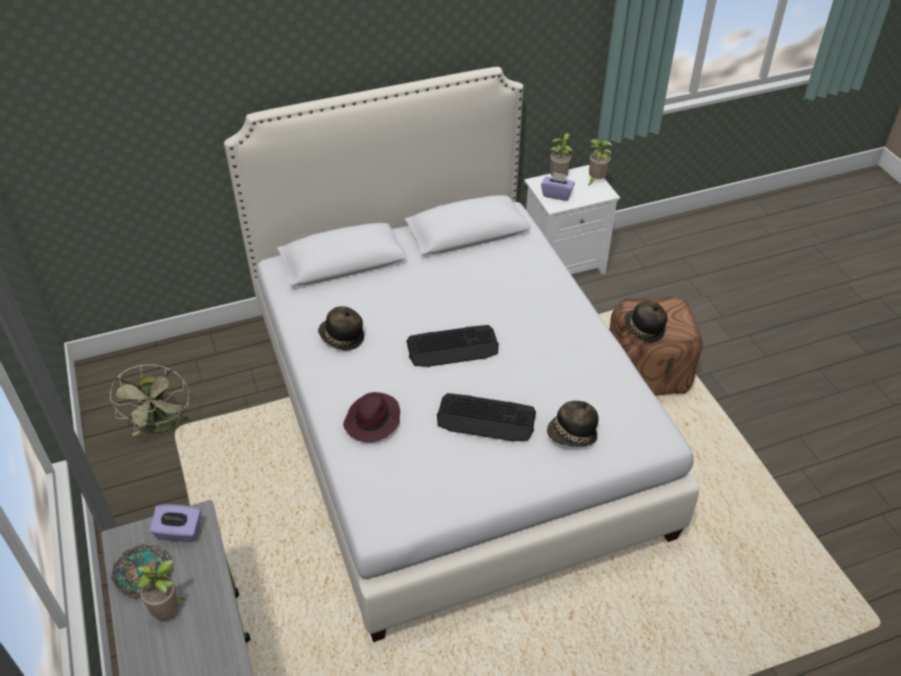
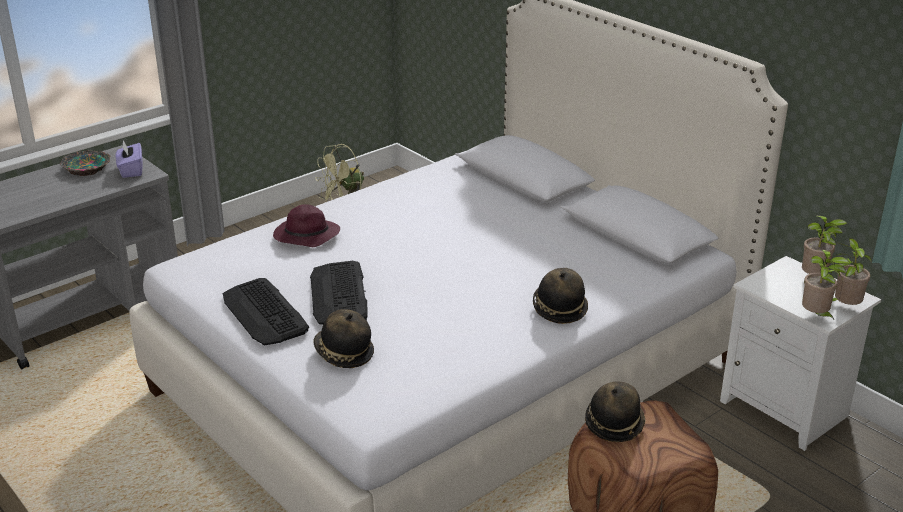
camera: 70 degrees right, 15 degrees down
(169, 611) = (54, 185): potted plant -> potted plant (816, 316)
(341, 338) = (410, 199): hat -> hat (559, 309)
(453, 347) = (436, 258): keyboard -> keyboard (264, 313)
(557, 194) = (779, 283): purple tissue box -> none

